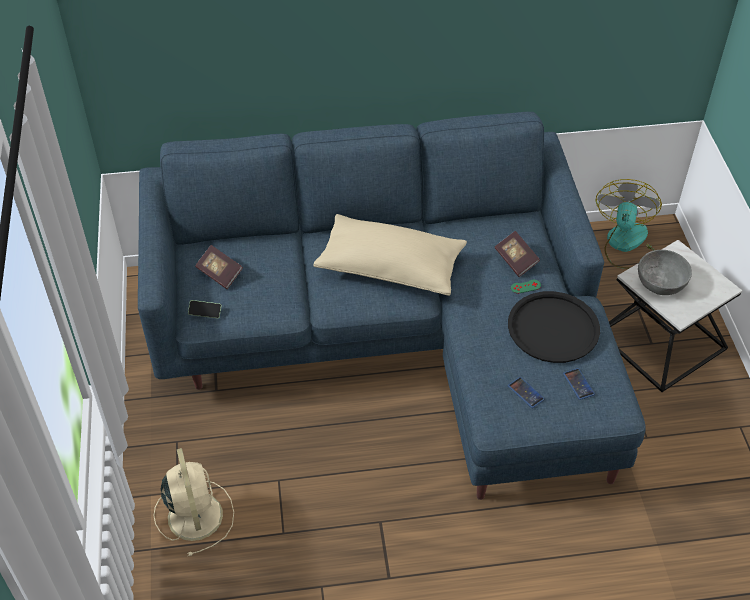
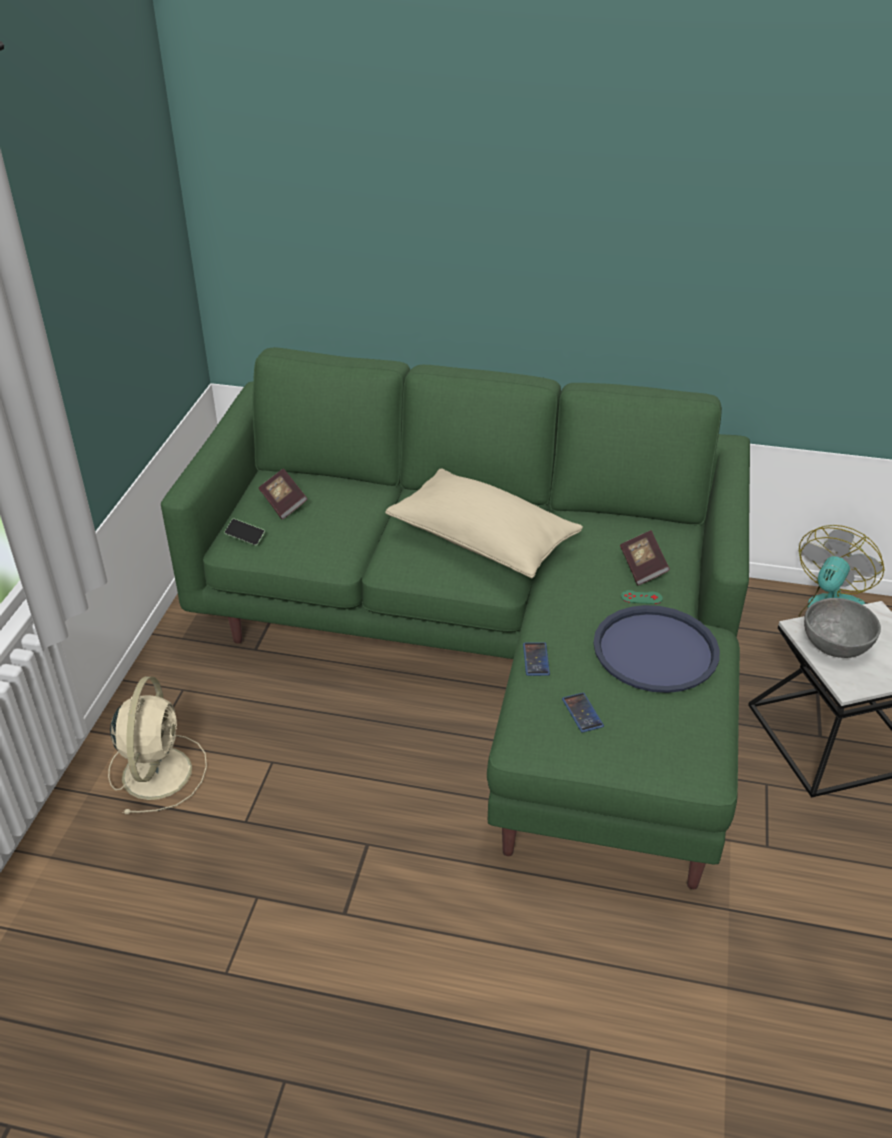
camera: 20 degrees right, 10 degrees down
(398, 339) = (492, 650): blue sofa -> green sofa
(553, 328) = (655, 650): black tray -> blue tray
(578, 384) = (659, 721): phone -> phone (536, 659)

